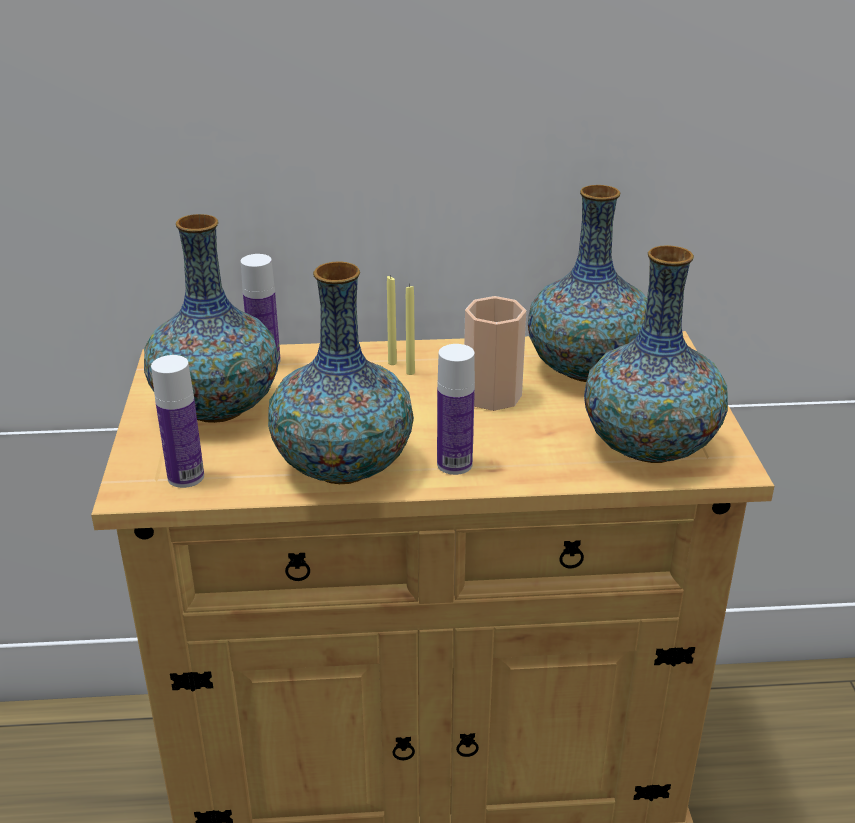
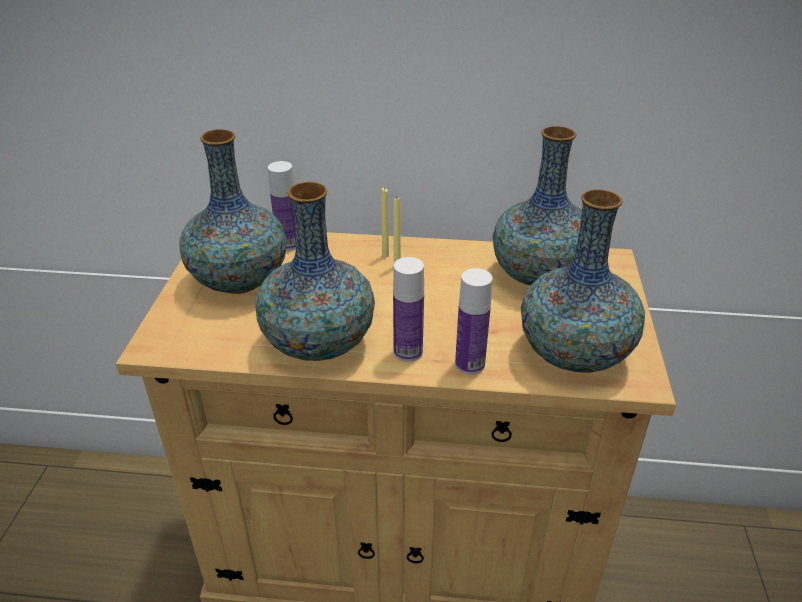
camera: 10 degrees right, 5 degrees up
(186, 477) = (196, 339): bottle -> bottle (470, 364)
(492, 396) = (456, 292): cup -> none

